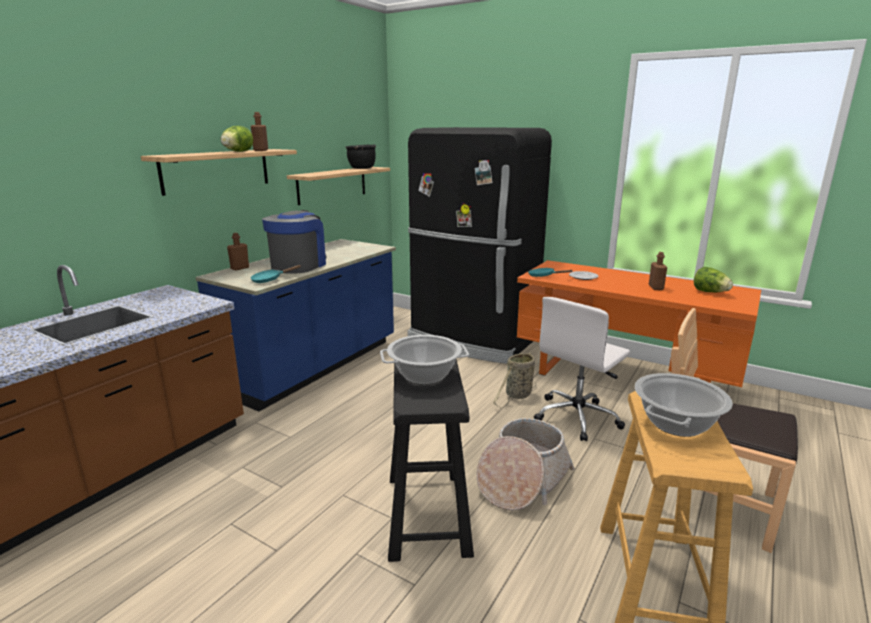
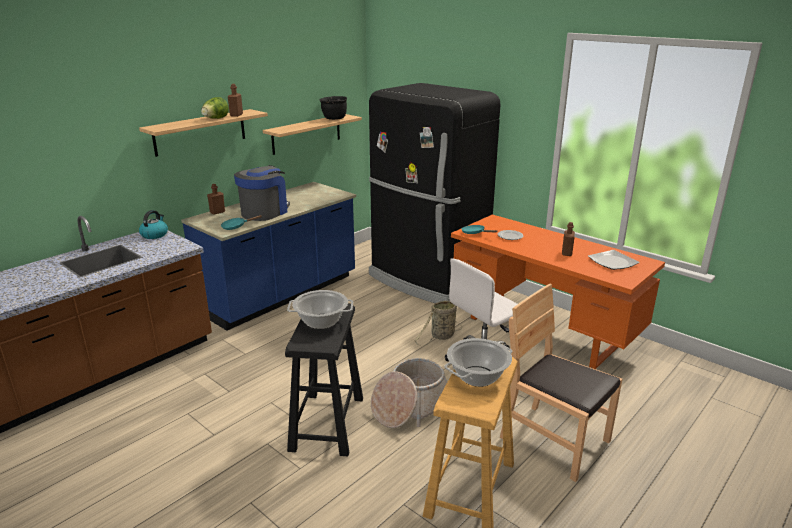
camera: 10 degrees right, 5 degrees up
(164, 293) = (154, 234): none -> kettle
(710, 292) = (612, 261): lettuce -> plate

